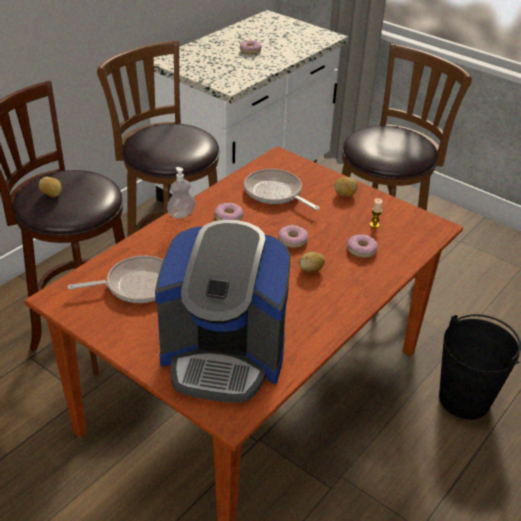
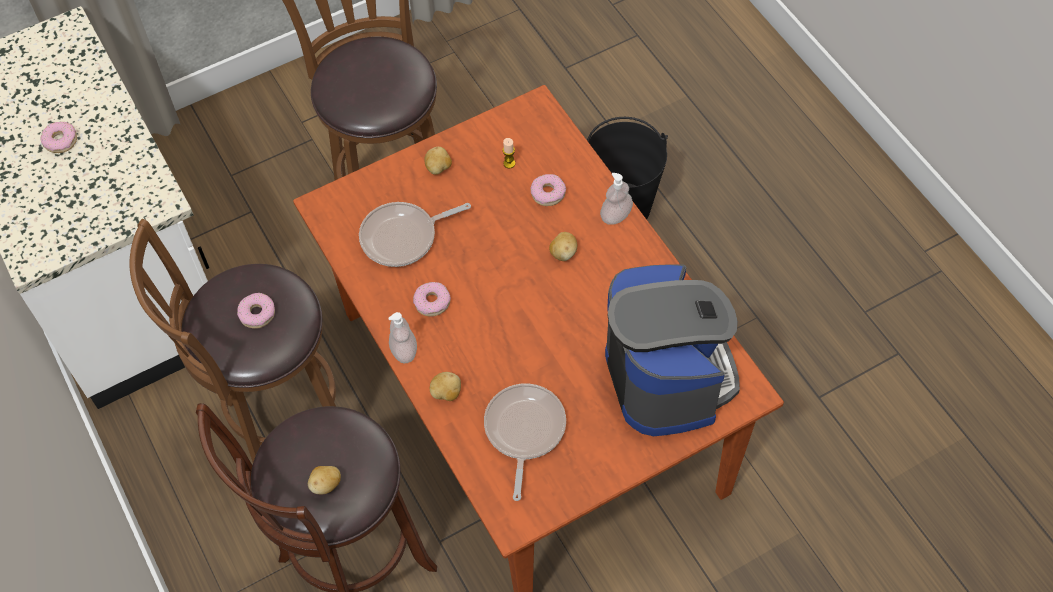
camera: 65 degrees left, 20 degrees up
(154, 240) = (446, 393): none -> potato
(224, 356) = (667, 376): coffee machine -> coffee machine turned 45 degrees counterclockwise
(292, 240) = (504, 252): donut -> donut (257, 314)
(366, 290) = (616, 216): none -> soap dispenser

